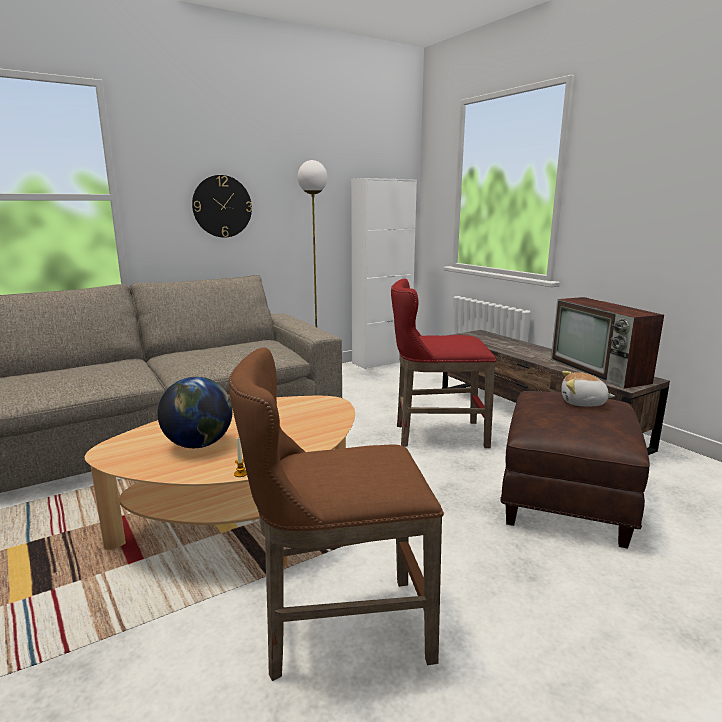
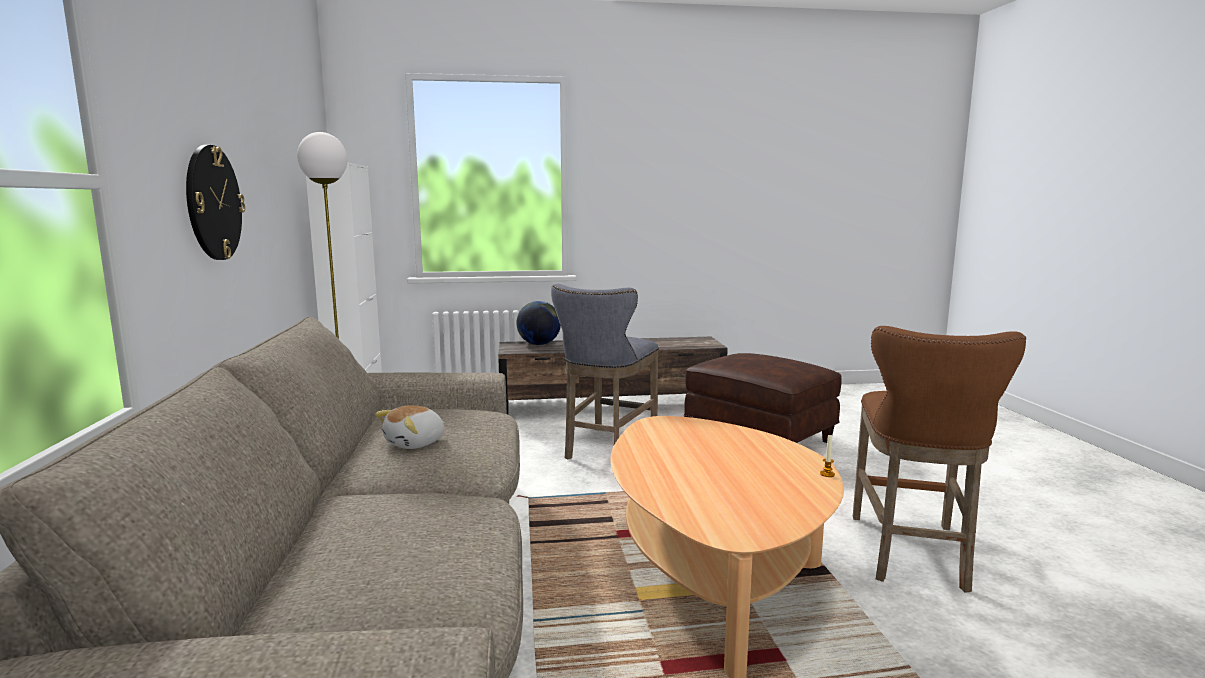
camera: 65 degrees left, 5 degrees down
(199, 444) = (742, 486): globe -> globe (539, 344)
(435, 435) = (607, 449): red stool -> grey stool
(583, 403) = (751, 357): plush toy -> plush toy (416, 443)
(600, 371) = (674, 342): television -> none

